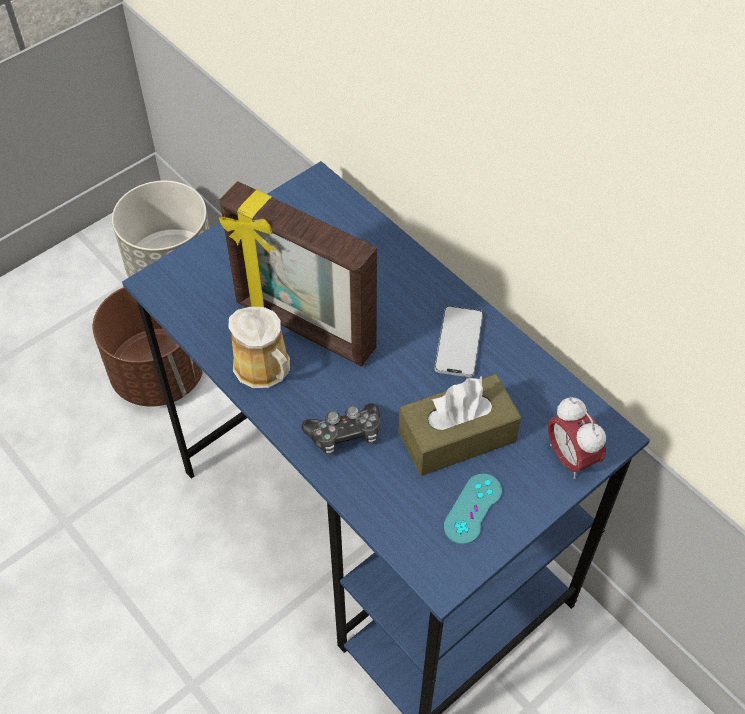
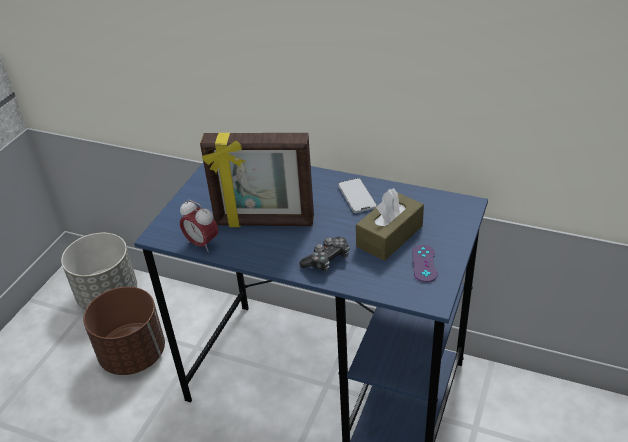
camera: 25 degrees left, 15 degrees down
(264, 368) = (256, 249): mug -> none
(473, 509) = (424, 263): turquoise game controller -> purple game controller
(570, 458) = (456, 221): alarm clock -> alarm clock (202, 244)

